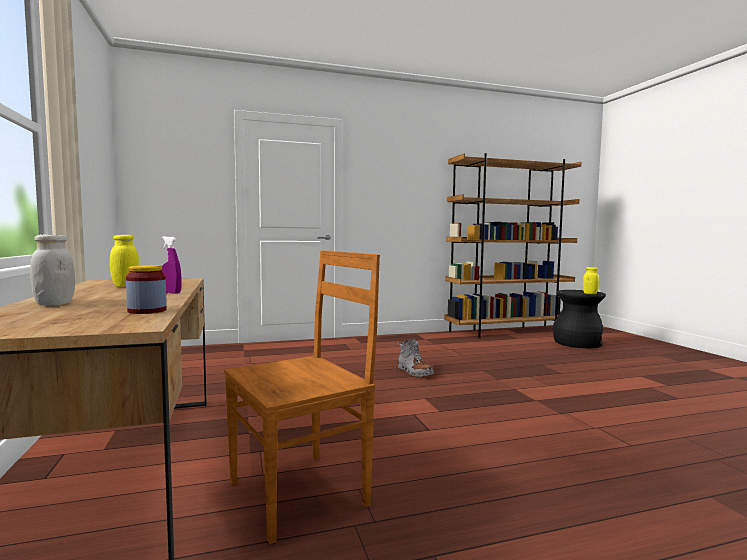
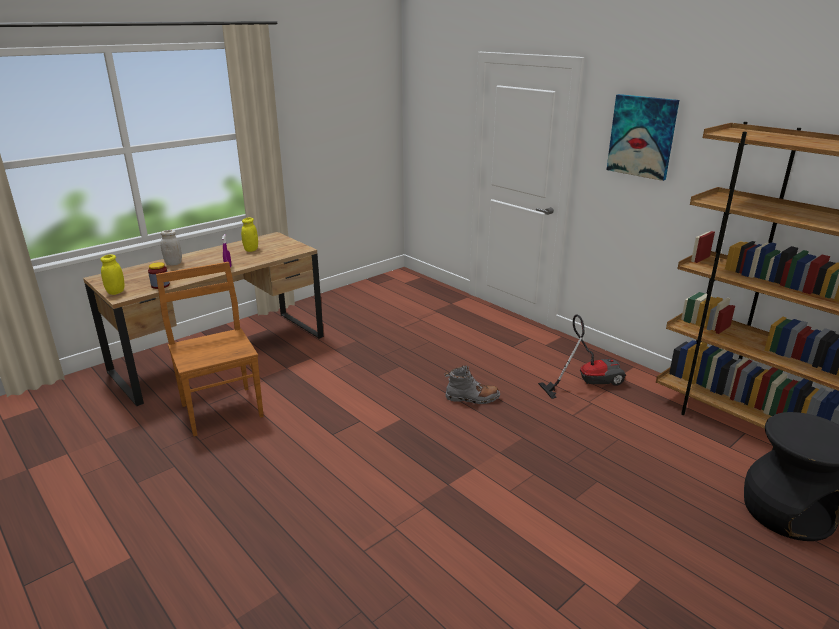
camera: 65 degrees right, 20 degrees up
(302, 492) = (221, 409): brown chair -> brown chair turned 150 degrees counterclockwise
(394, 172) = (642, 136): none -> picture
(414, 372) = (472, 398): grey boot -> grey boot turned 120 degrees counterclockwise
(423, 344) = (587, 381): none -> vacuum cleaner
(590, 293) = (799, 445): yellow jar -> yellow jar (116, 292)

